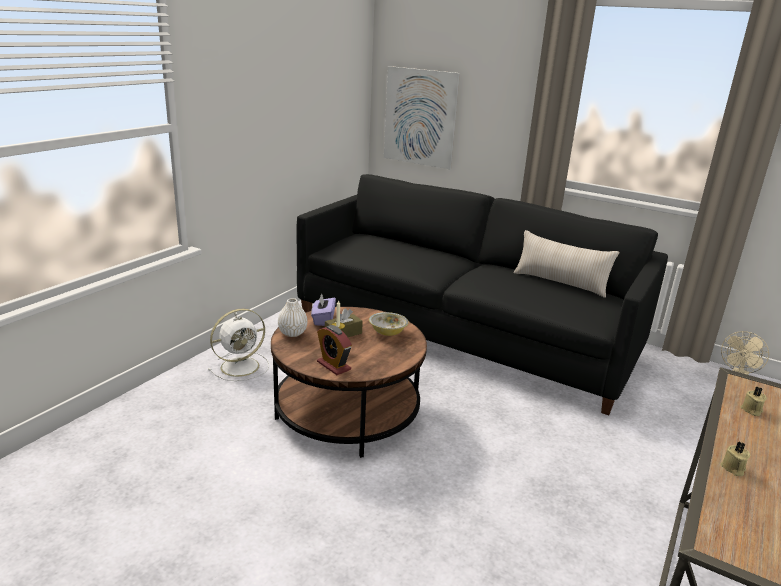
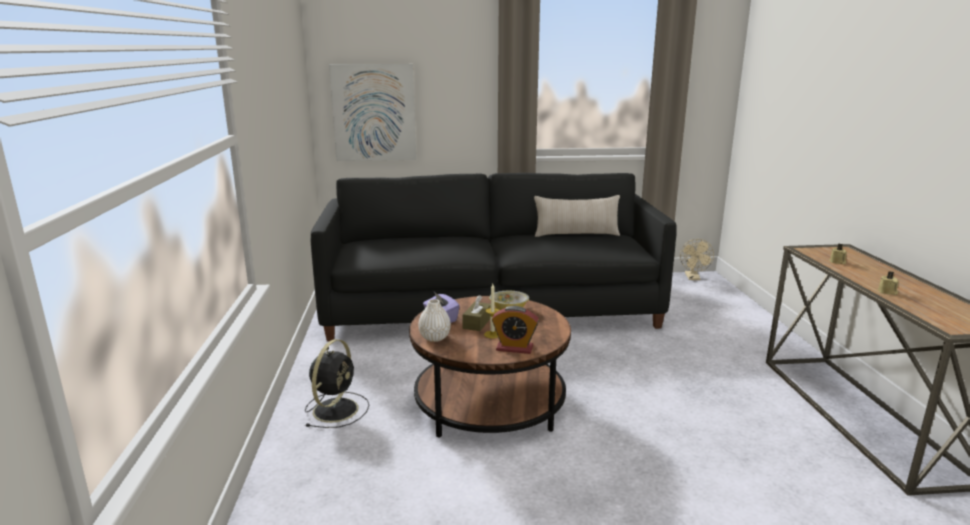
camera: 35 degrees left, 5 degrees down
(241, 366) = (336, 409): white fan -> black fan

